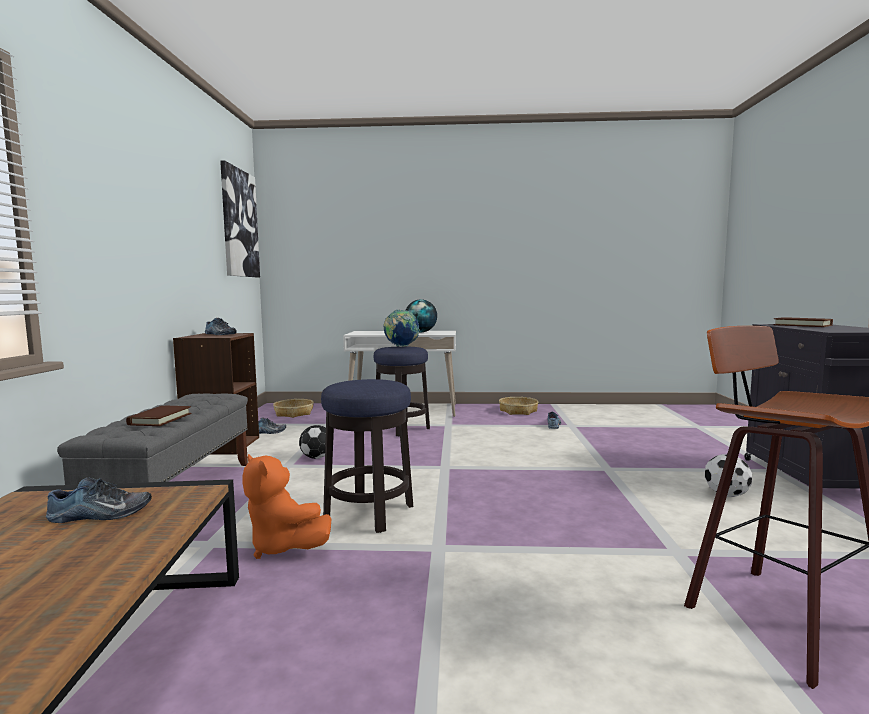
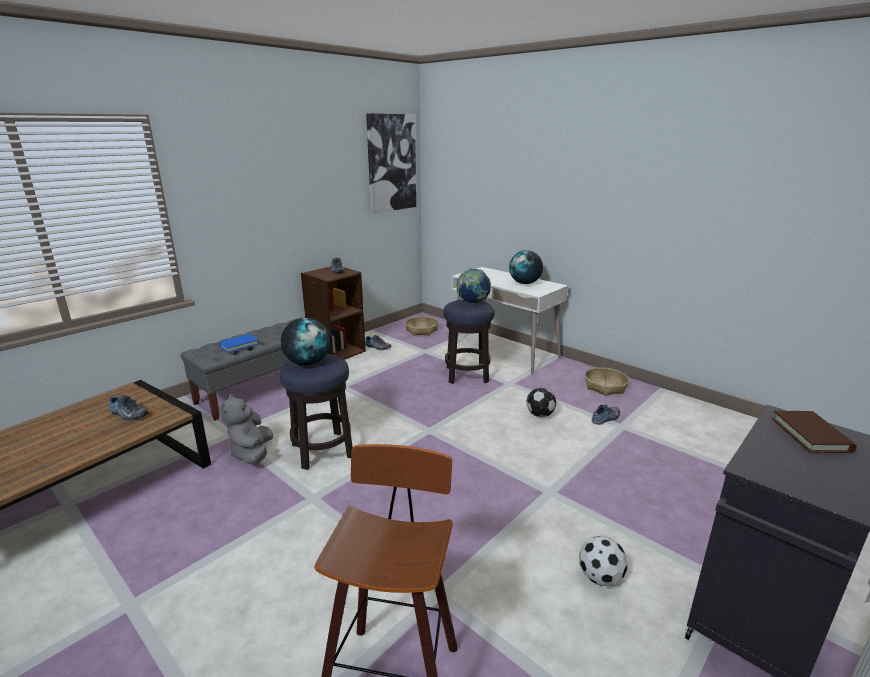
camera: 40 degrees right, 15 degrees up
(160, 419) = (239, 345): brown book -> blue book
(283, 546) = (252, 453): orange plush toy -> grey plush toy
(316, 457) = (368, 385): football -> football (539, 415)
(358, 384) = (308, 363): none -> globe

